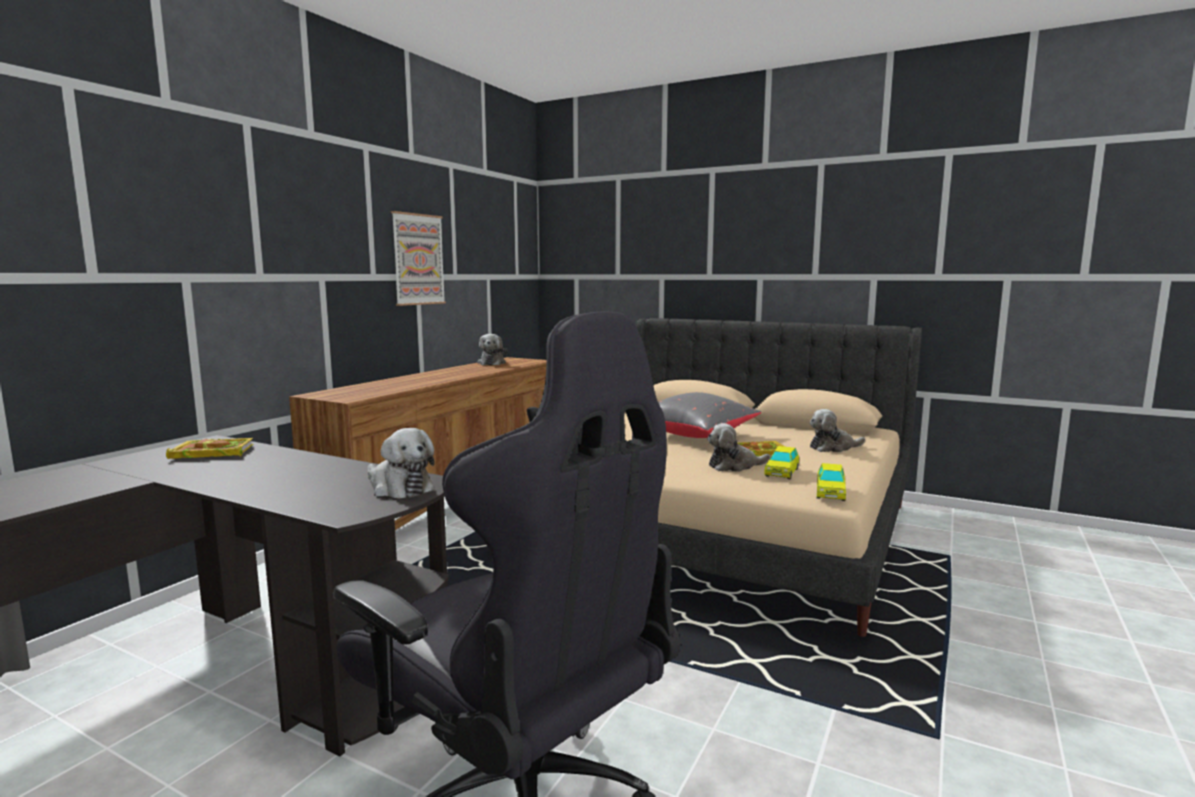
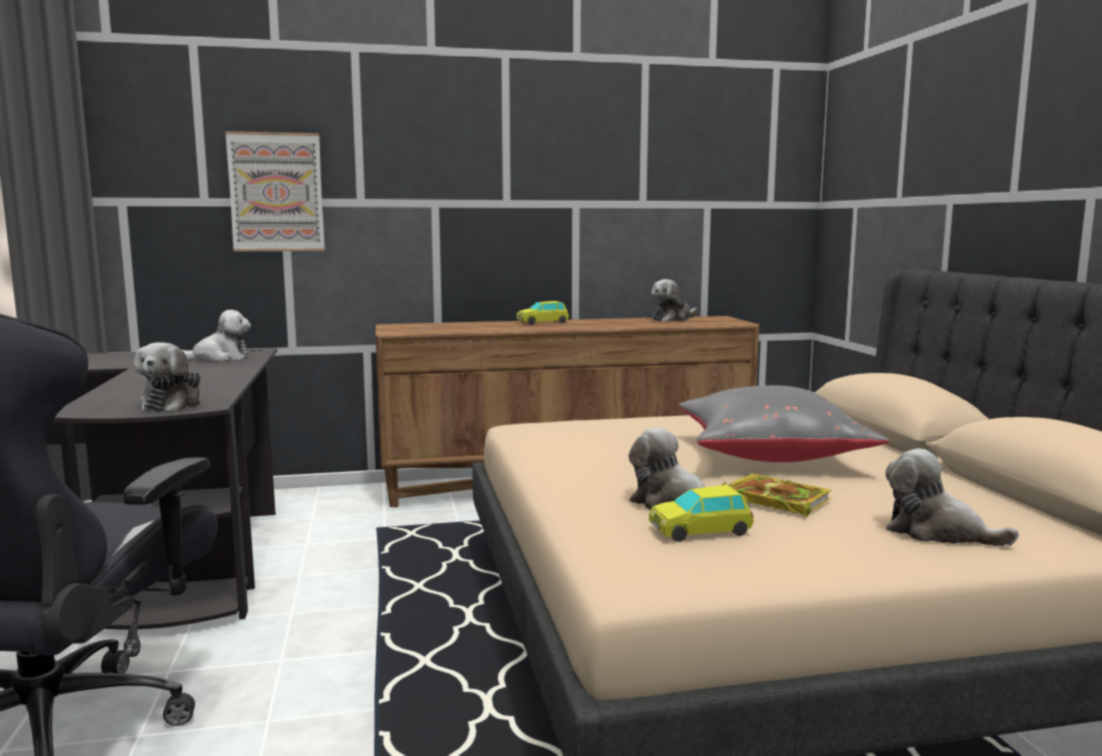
camera: 50 degrees right, 0 degrees up
(210, 453) = (219, 358): book -> plush toy
(418, 259) = (575, 182): picture -> picture (276, 192)
(830, 493) = (659, 577): toy car -> toy car (542, 323)

